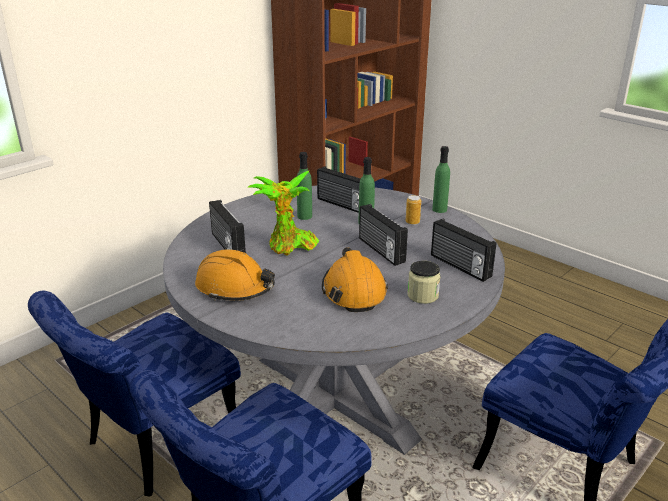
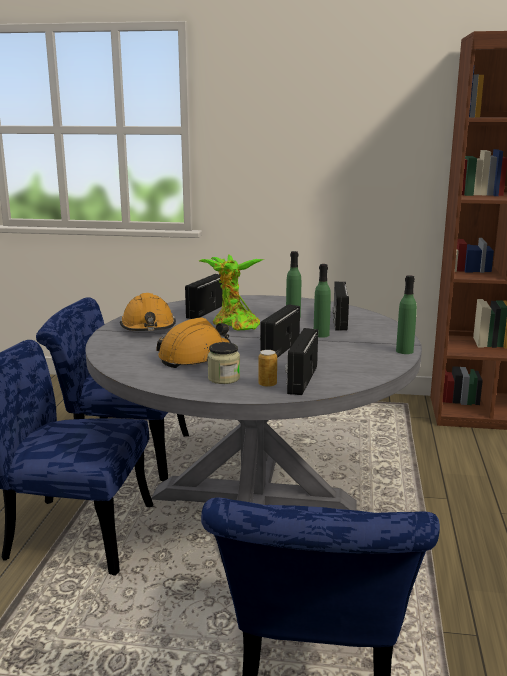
camera: 55 degrees right, 10 degrees down
(412, 222) = (355, 348): can -> can (267, 385)

